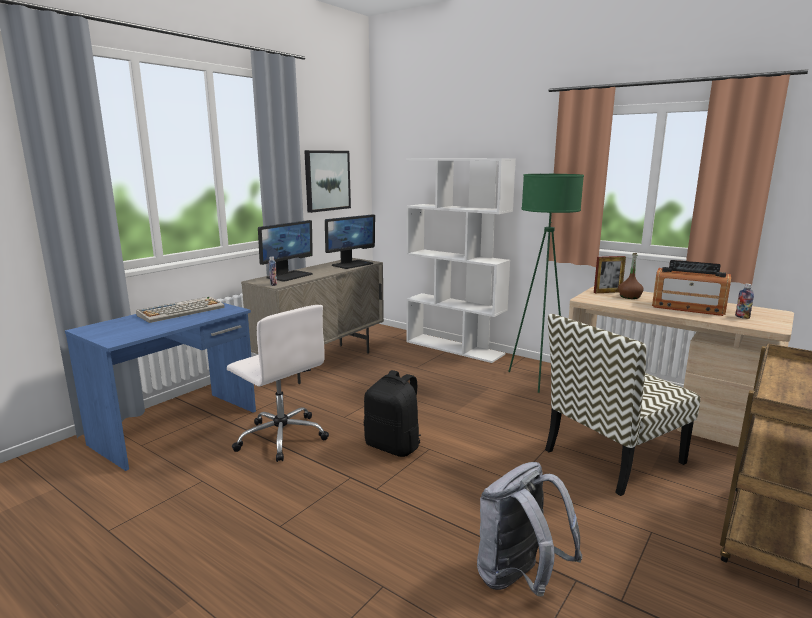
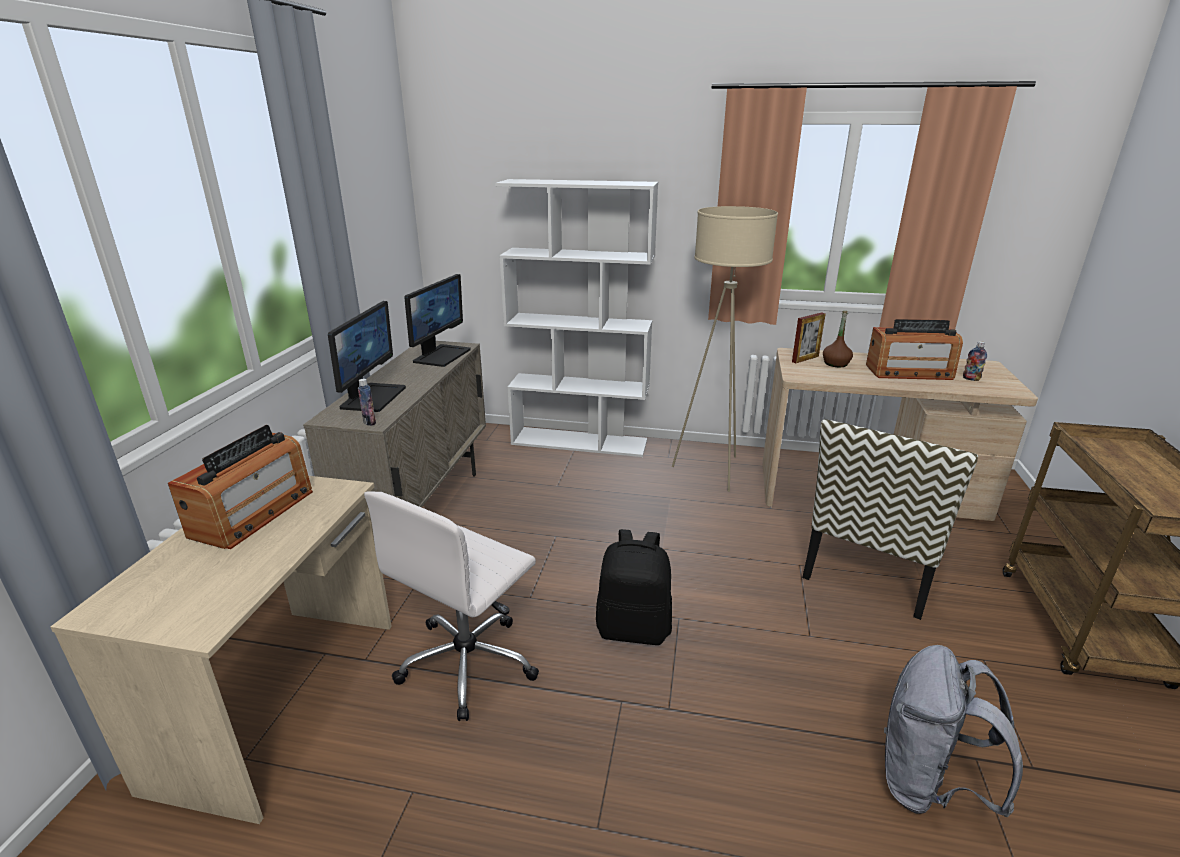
camera: 25 degrees left, 10 degrees up
(177, 427) = (283, 699): blue desk -> beige desk
(182, 311) = (253, 513): keyboard -> radio
(281, 437) = (469, 662): white office chair -> white office chair turned 105 degrees clockwise
(327, 180) = (368, 223): picture -> none
(538, 379) = (712, 470): green floor lamp -> beige floor lamp

